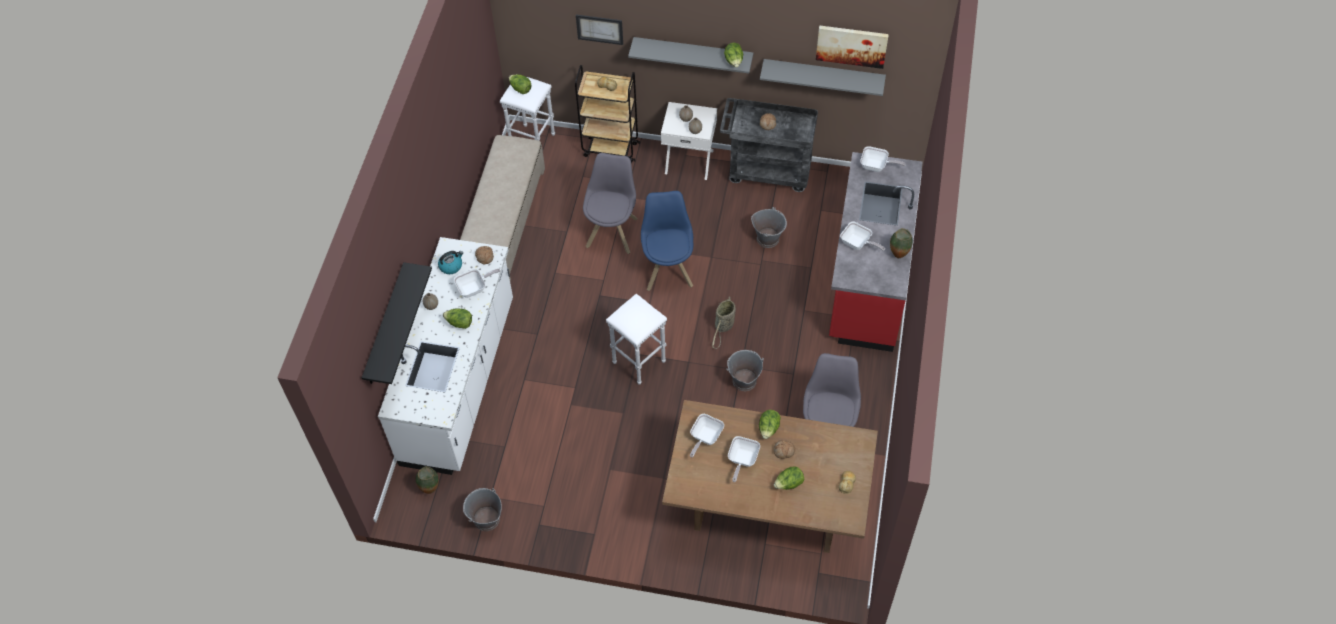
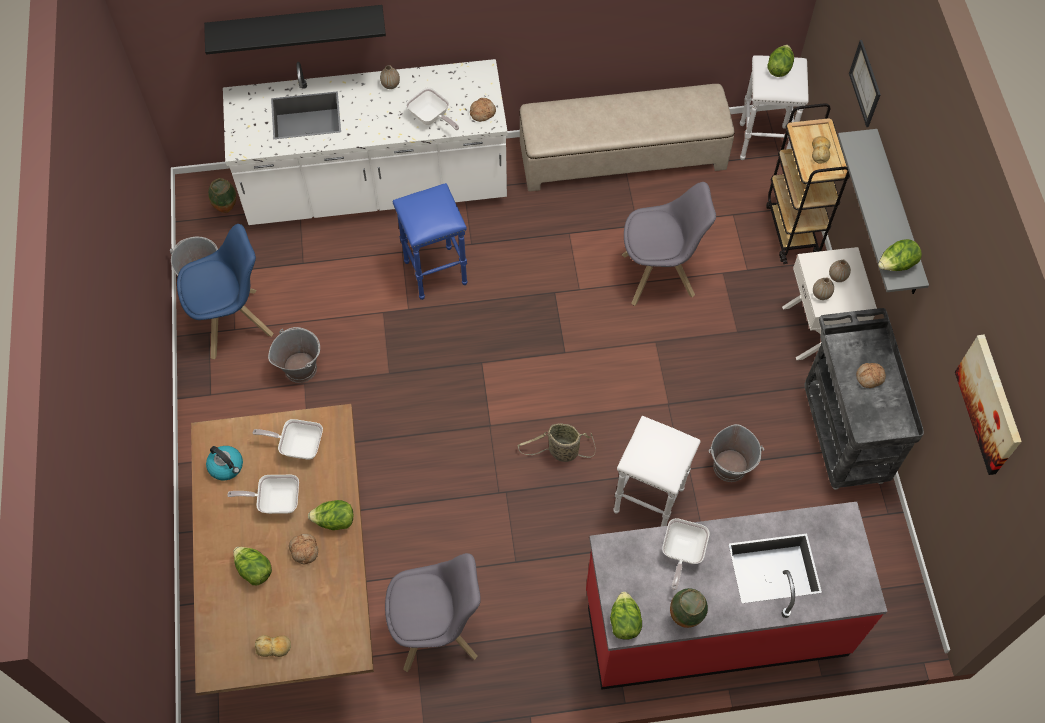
camera: 70 degrees right, 5 degrees up
(451, 266) = (456, 84): kettle -> kettle (227, 466)
(459, 323) = (375, 120): lettuce -> lettuce (624, 621)
(550, 363) = (434, 272): none -> blue stool
(639, 362) = (468, 368): white stool -> white stool (647, 500)
(668, 269) = (626, 357): blue chair -> blue chair (234, 323)
(744, 380) = (483, 501): grey bucket -> grey bucket (300, 368)
(823, 75) = (953, 403): grey shelf -> none
(876, 166) = (844, 543): frying pan -> none

